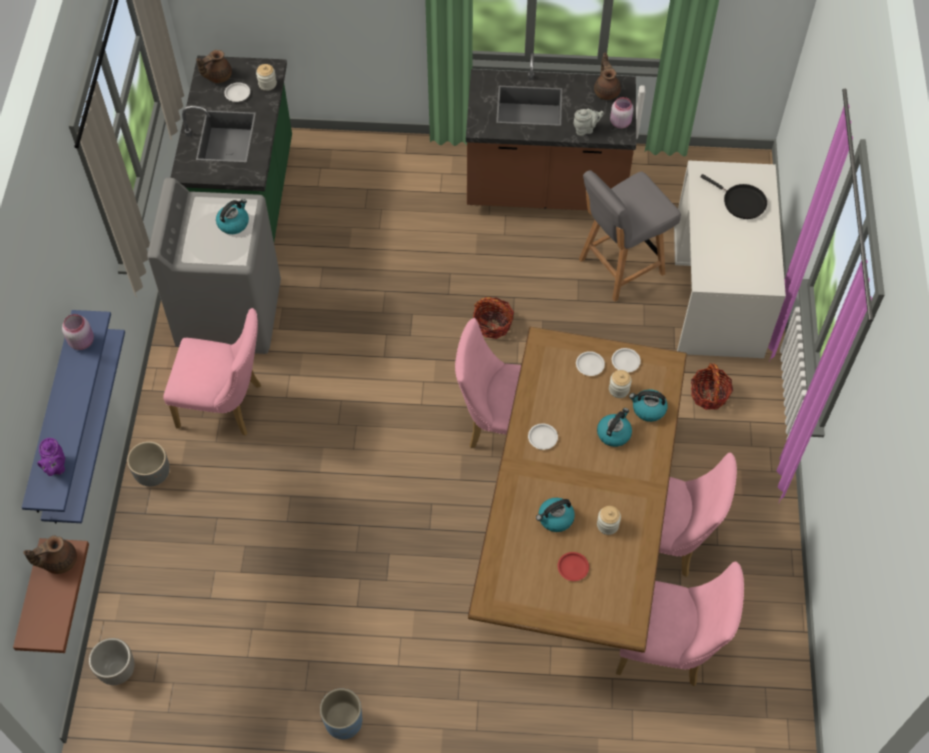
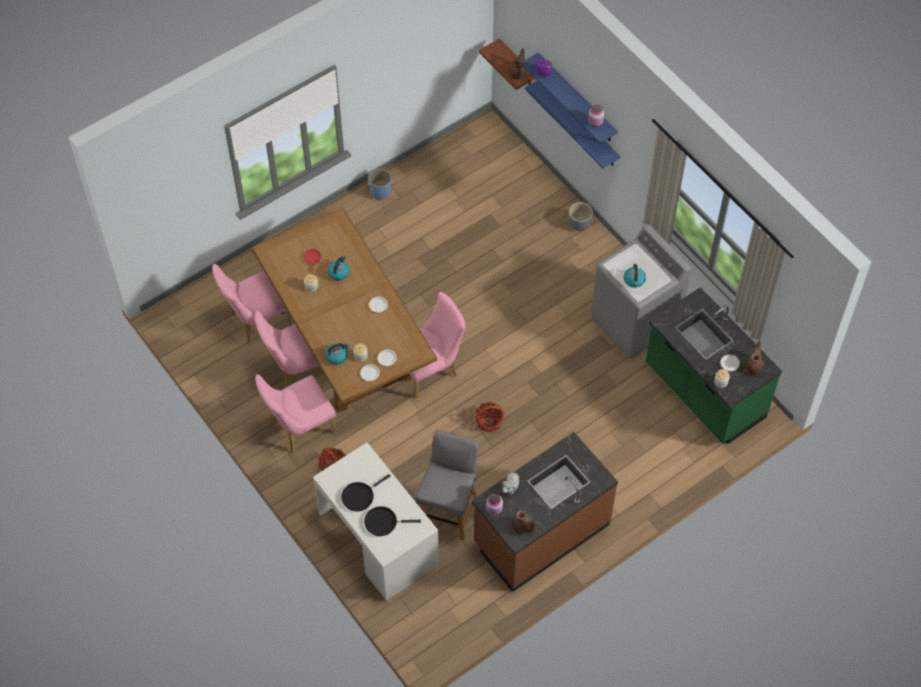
camera: 140 degrees right, 0 degrees up
(117, 671) = (499, 143): planter -> none
(226, 406) = (581, 278): pink chair -> pink chair (299, 428)
(614, 433) = (344, 332): kettle -> none
(747, 242) = (359, 496): none -> black frying pan

